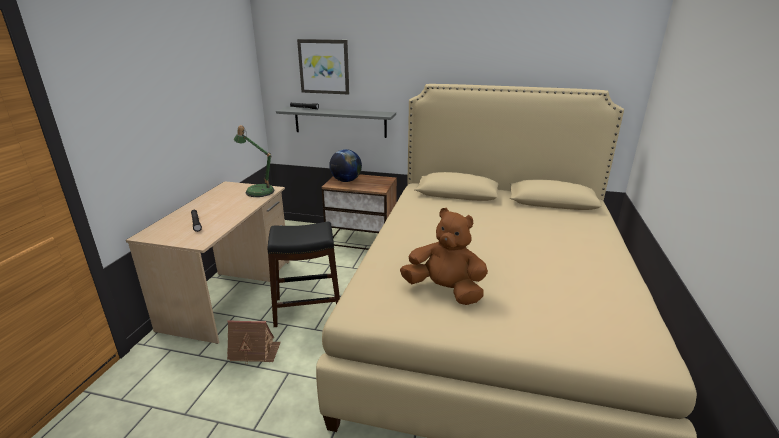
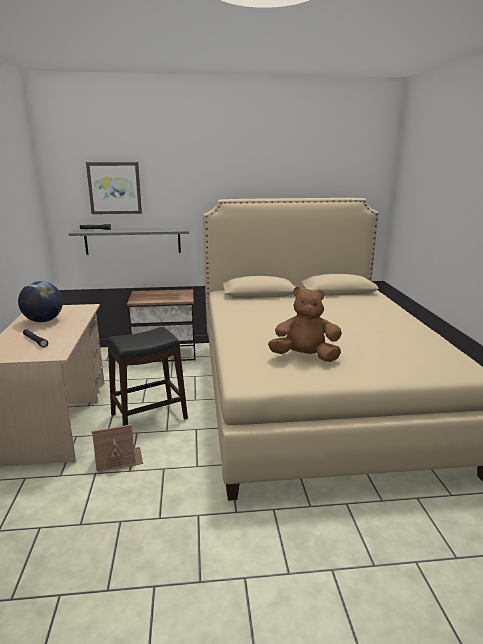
camera: 20 degrees left, 5 degrees down
(257, 190) = (74, 309): table lamp -> none
(346, 181) = (147, 296): globe -> globe (43, 321)

